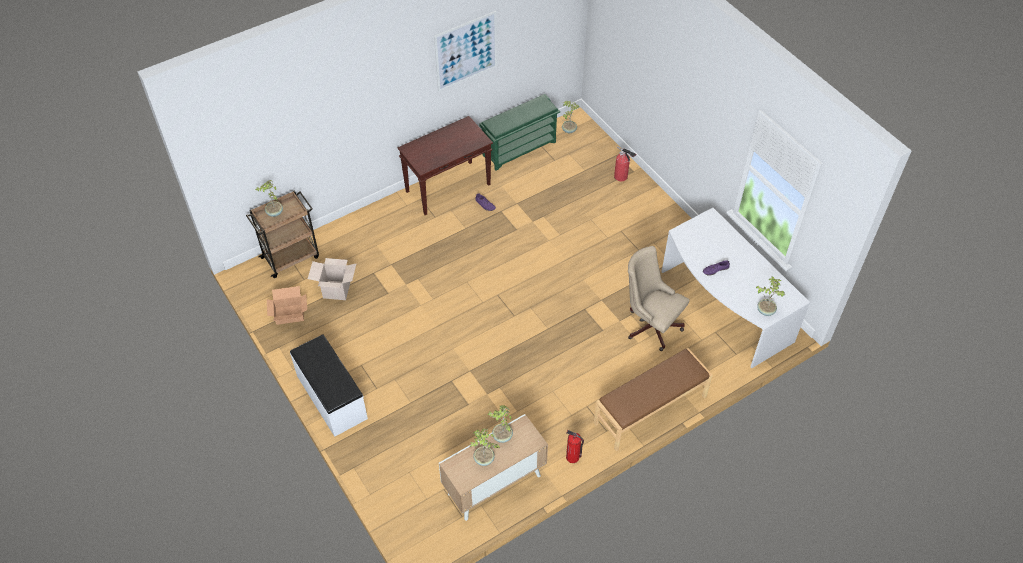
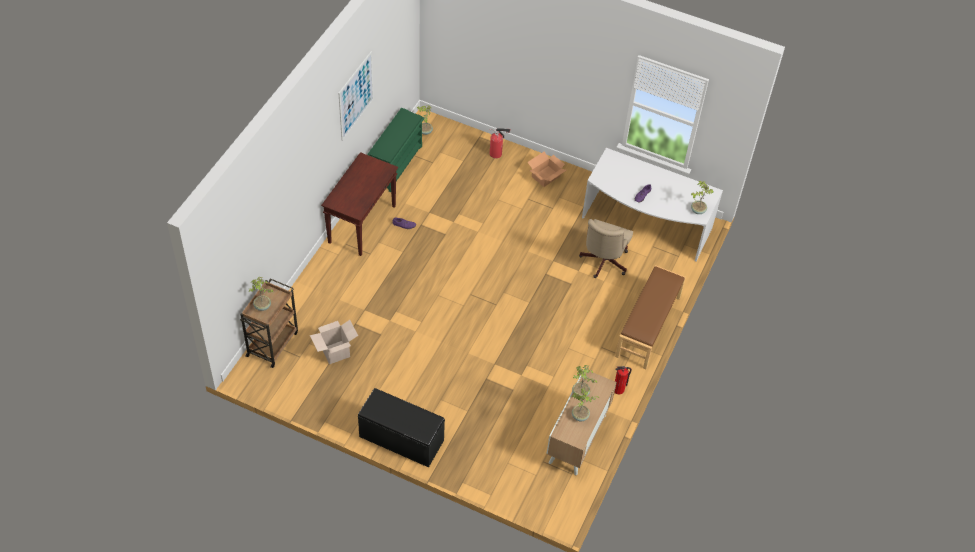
camera: 35 degrees left, 0 degrees up
(290, 314) = (311, 391): cardboard box -> cardboard box (546, 176)
(331, 397) = (401, 439): white bench -> black bench
(650, 324) = (602, 263): beige office chair -> beige office chair turned 75 degrees counterclockwise

